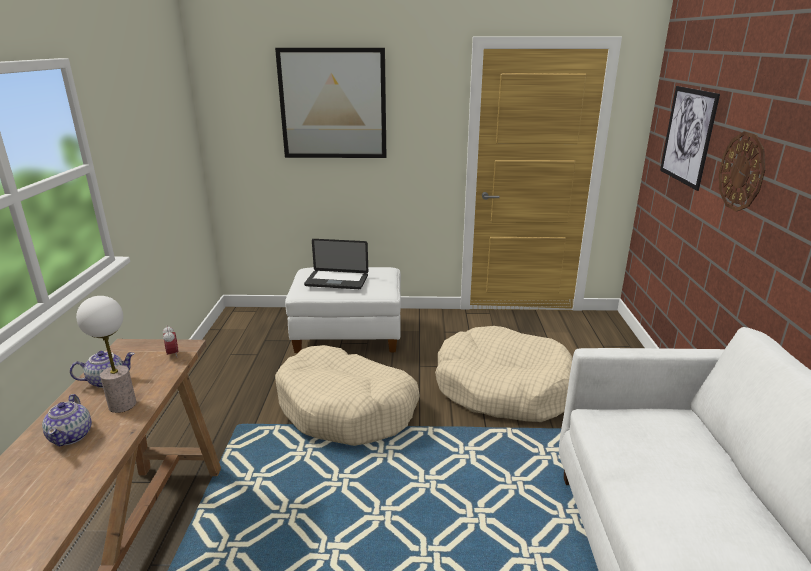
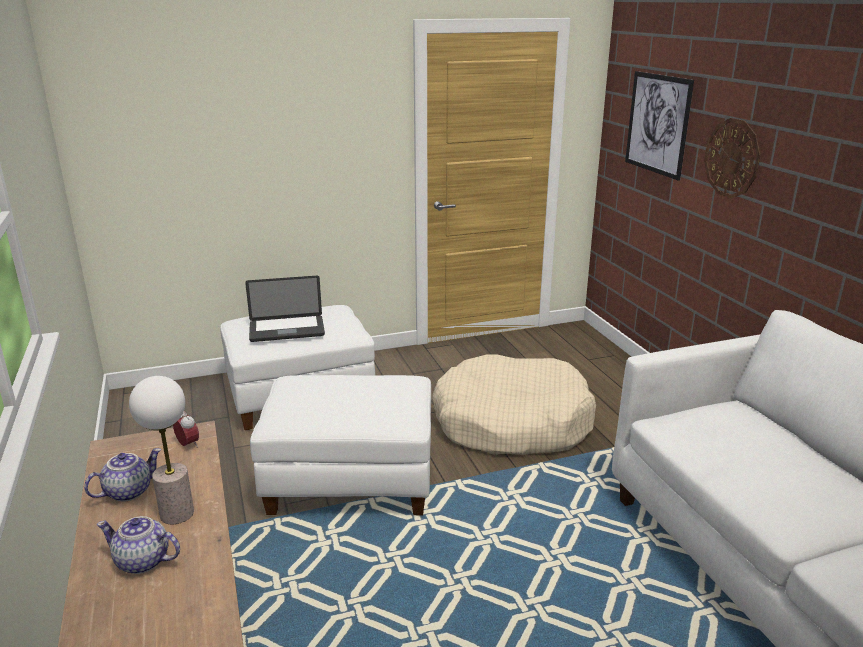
camera: 20 degrees left, 0 degrees up
(72, 436) = (143, 561): teapot -> teapot turned 135 degrees clockwise
(333, 104) = (248, 106): picture -> none
(347, 409) = (350, 481): beige dog bed -> white ottoman

